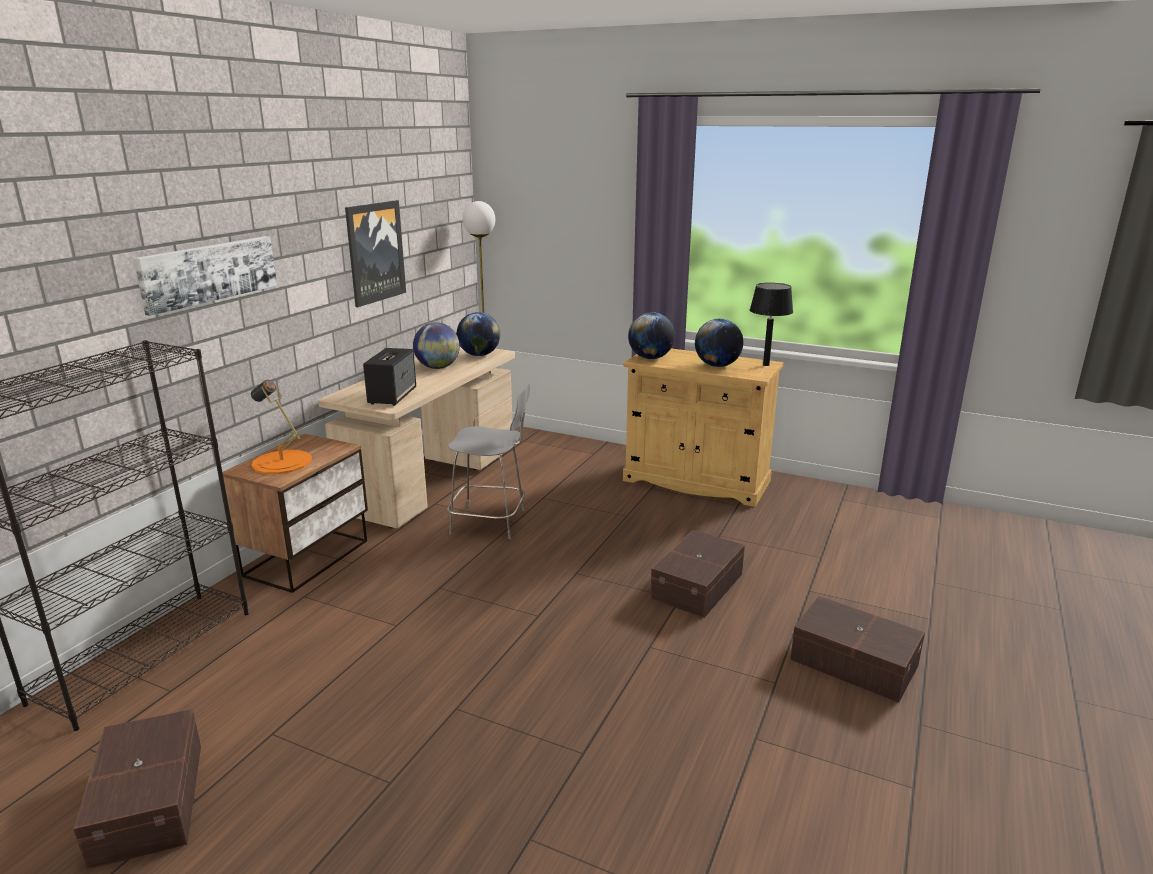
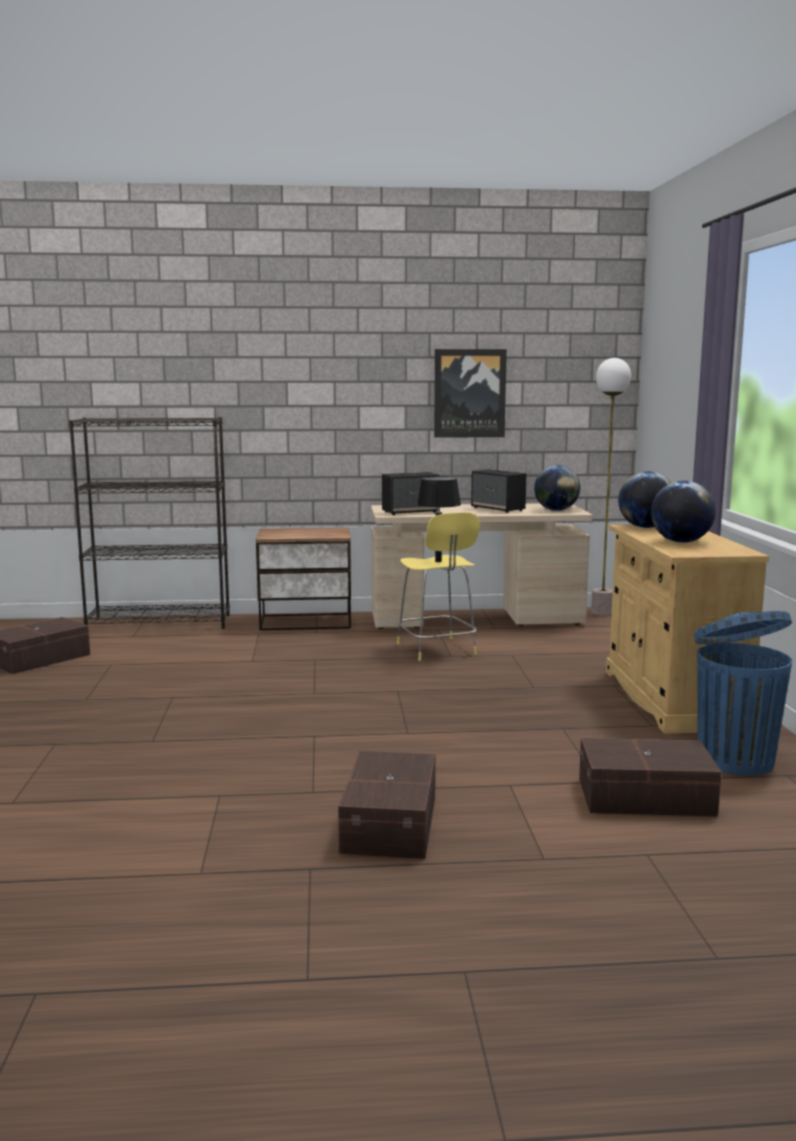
camera: 60 degrees right, 10 degrees down
(209, 272) = (284, 381): picture -> none
(281, 462) = (293, 532): orange table lamp -> none
(438, 367) = (498, 509): globe -> speaker
(491, 522) = (437, 650): grey stool -> yellow stool
(699, 586) = (443, 736): brown storage box -> brown storage box (647, 797)
(766, 365) = (735, 552): black table lamp -> black table lamp (438, 561)
(809, 503) = (733, 758): none -> blue trash can

